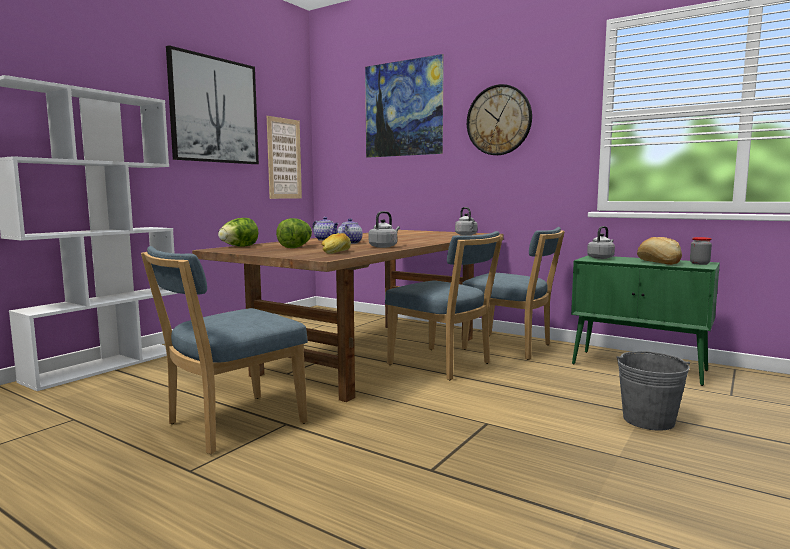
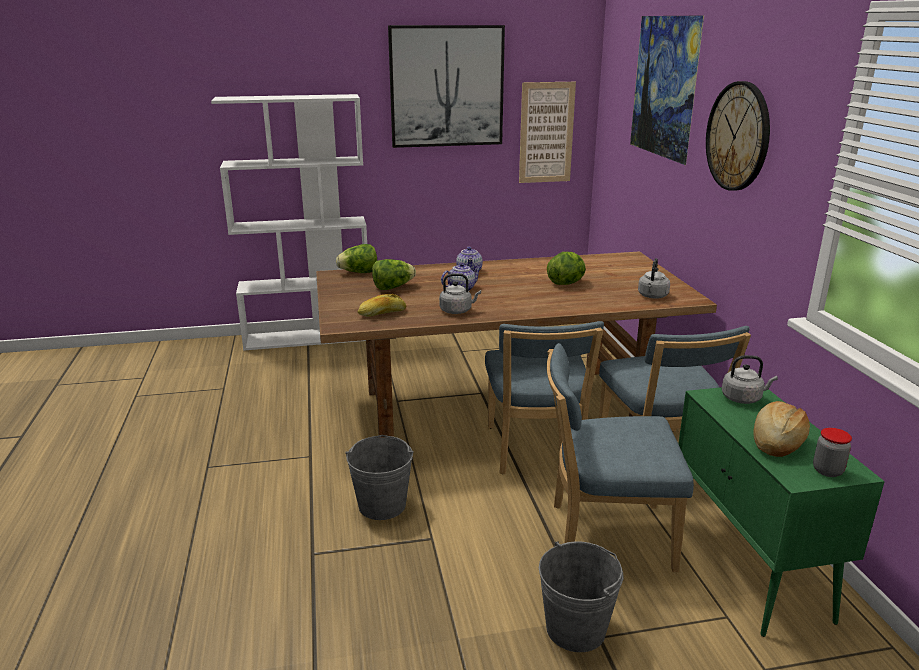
camera: 45 degrees right, 15 degrees up
(230, 425) = (281, 438): blue chair -> blue chair (604, 536)
(405, 236) = (566, 283): none -> lettuce
(413, 423) = (382, 505): none -> grey bucket

